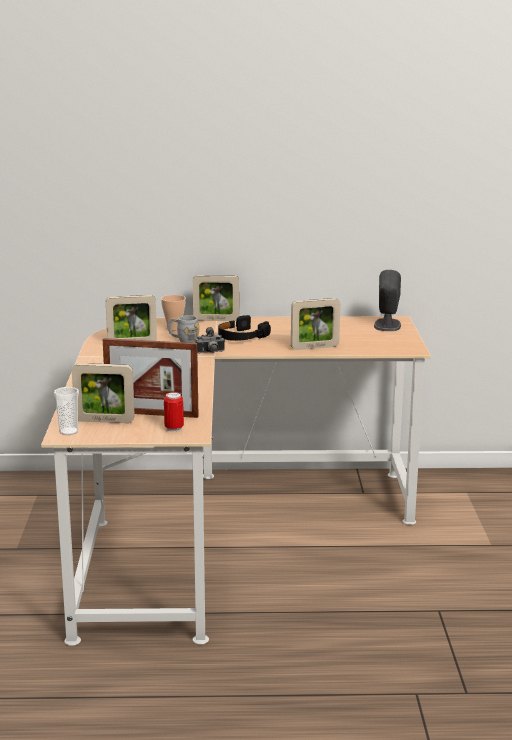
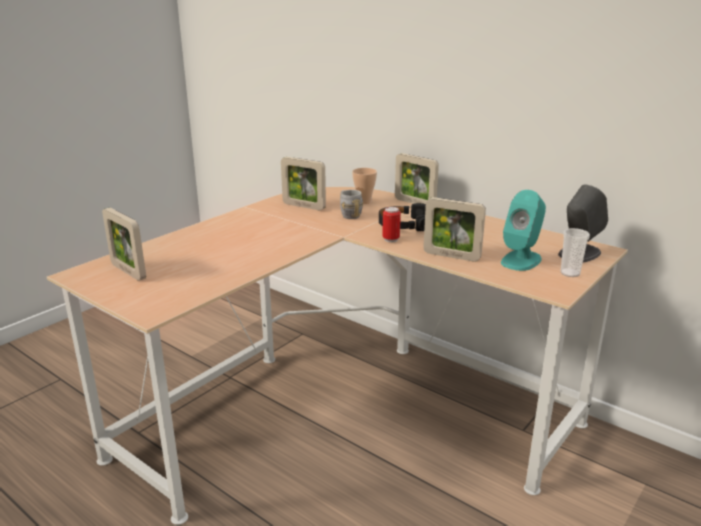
camera: 40 degrees right, 5 degrees up
(68, 431) = (85, 272): cup -> cup (570, 273)
(152, 414) = (173, 278): picture frame -> none
(174, 428) = (154, 300): can -> can (391, 239)
(210, 353) = (345, 233): camera -> none
(361, 338) = (521, 260): none -> turquoise speaker

